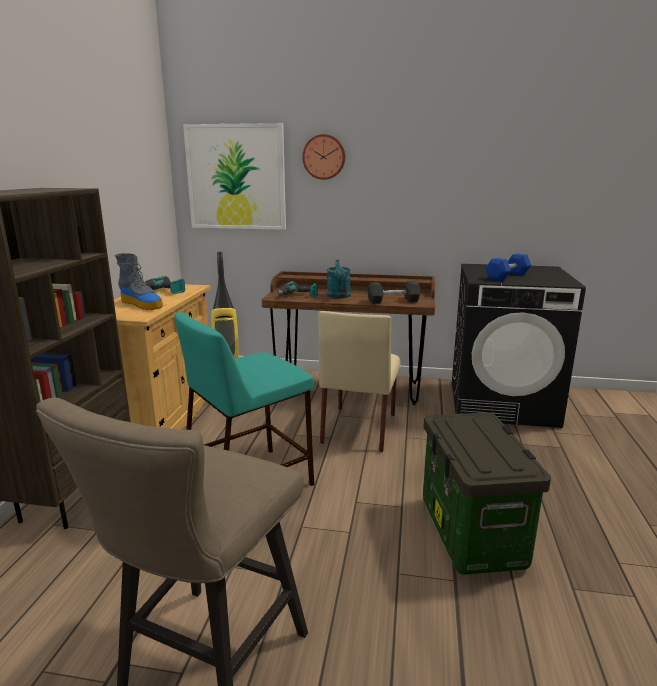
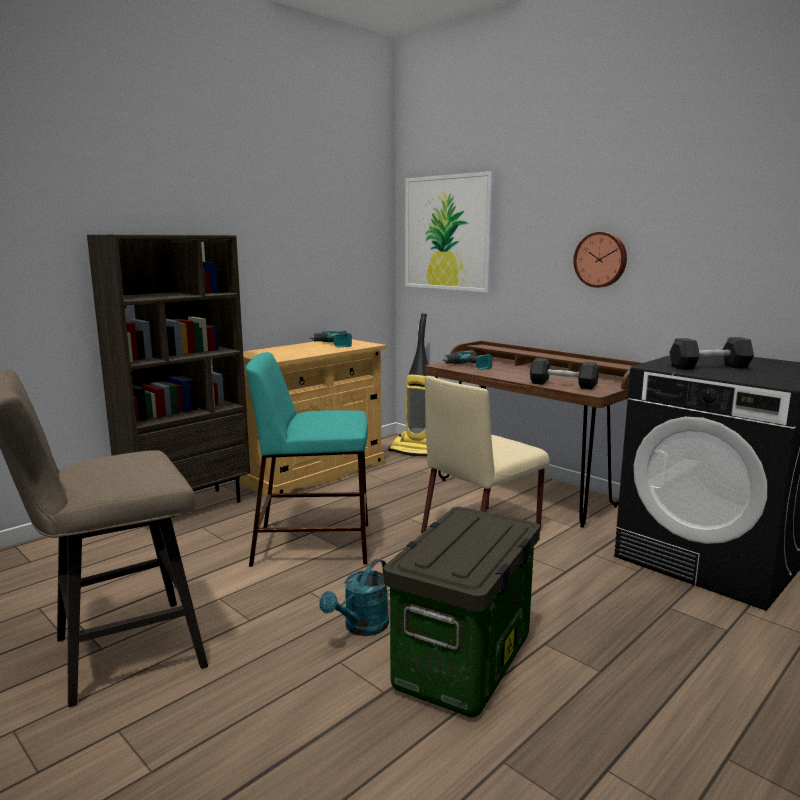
camera: 35 degrees right, 5 degrees down
(142, 304) = (294, 351): boot -> none
(324, 157) = (533, 208): wall clock -> wall clock (601, 259)
(339, 296) = (510, 373): turquoise watering can -> turquoise watering can (361, 628)
(507, 276) = (709, 367): blue dumbbell -> black dumbbell

